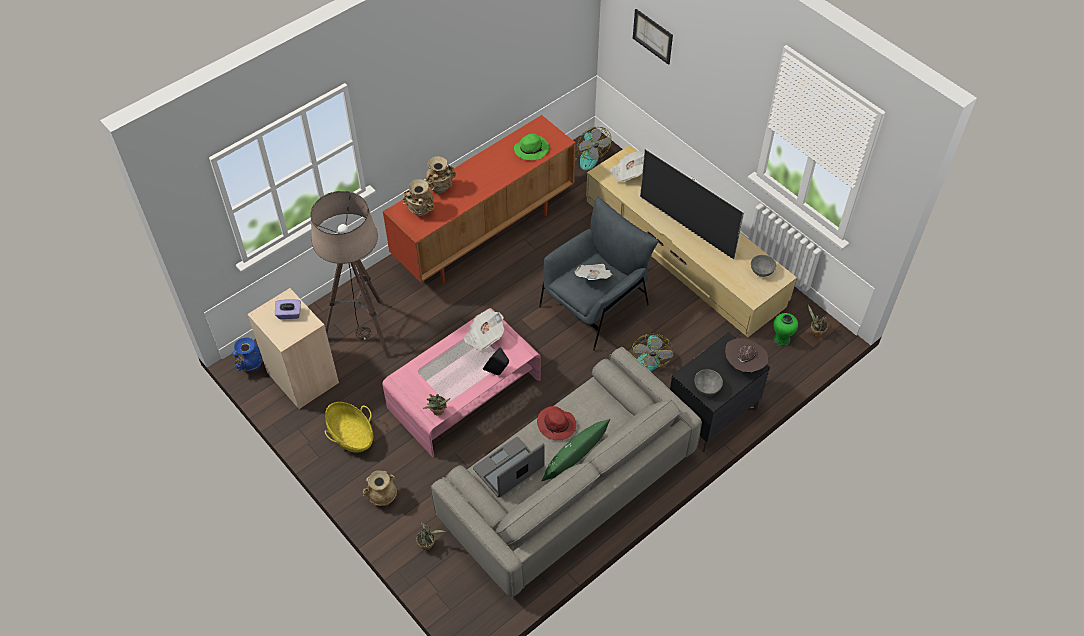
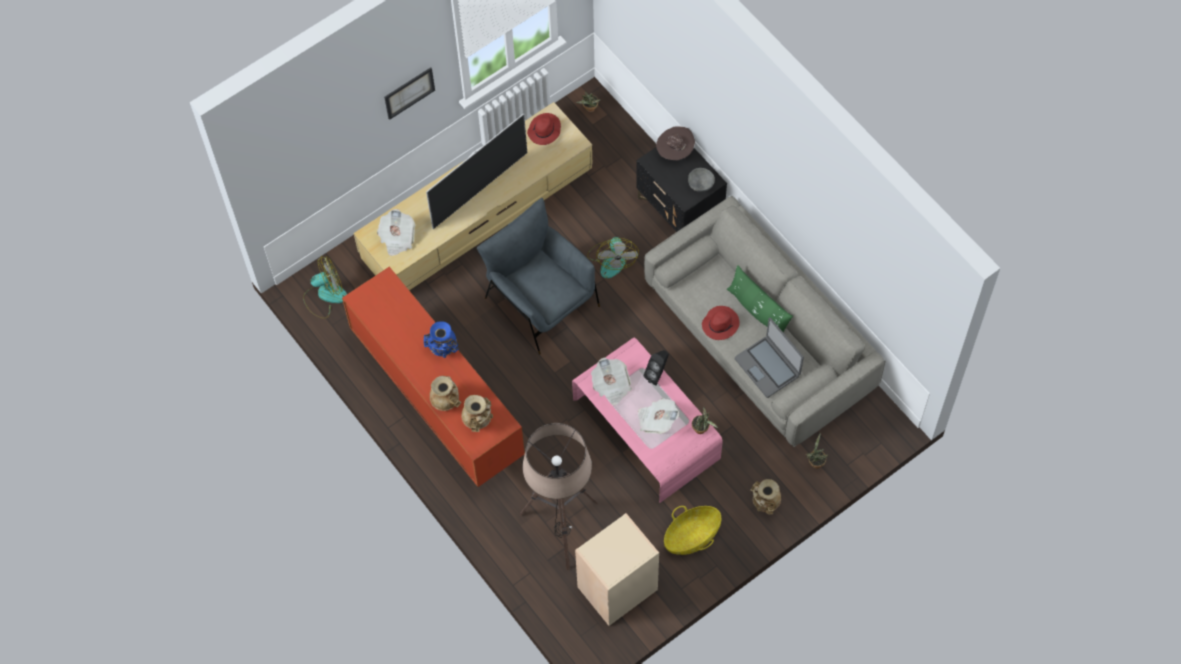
camera: 85 degrees left, 10 degrees up
(251, 366) = (599, 643): blue vase -> blue vase (443, 349)
(289, 314) = (611, 547): purple tissue box -> none
(531, 149) = (395, 309): green hat -> none
(593, 278) = (546, 278): newspaper -> newspaper (656, 420)
(646, 358) = (611, 259): fan -> fan turned 75 degrees clockwise
(653, 36) = (319, 144): picture -> picture (409, 92)
(761, 271) = (544, 131): grey bowl -> red hat
(781, 339) = (596, 139): green vase -> none

